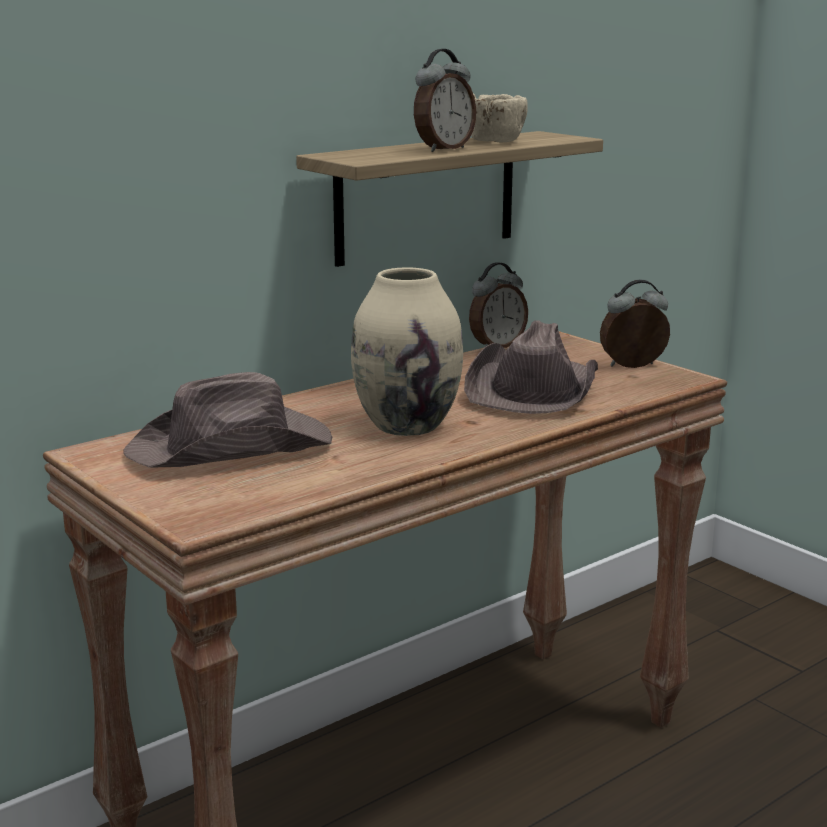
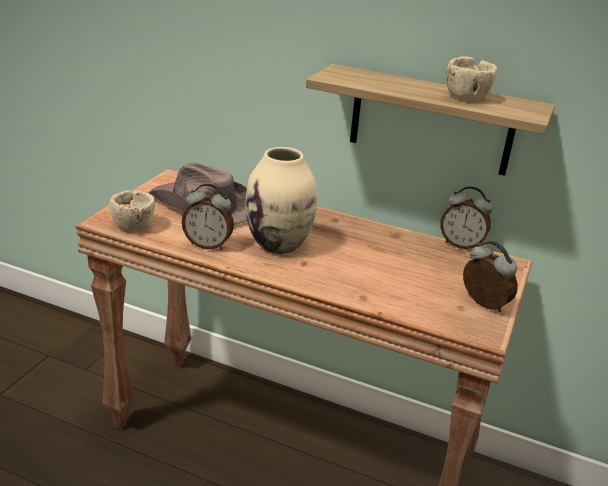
camera: 60 degrees right, 10 degrees up
(244, 503) = (134, 226): none -> beige bowl
(443, 149) = (405, 89): alarm clock -> alarm clock (208, 245)
(533, 389) = (385, 273): brown hat -> none

